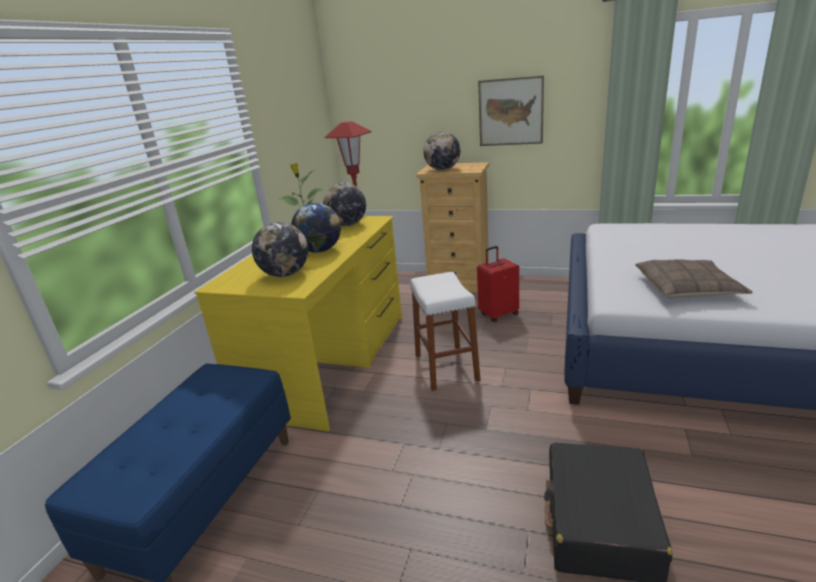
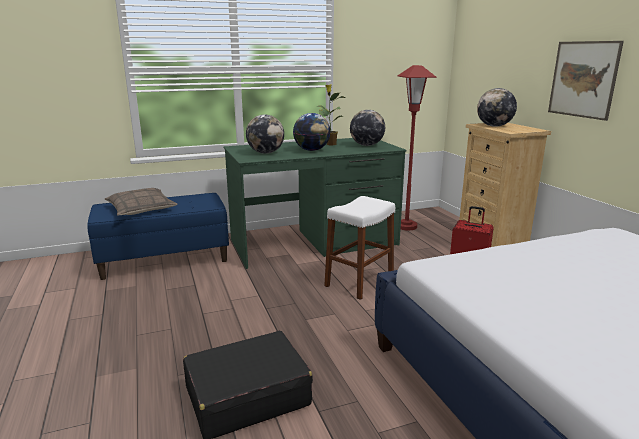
camera: 50 degrees right, 5 degrees down
(330, 361) = (314, 242): yellow desk -> green desk
(687, 288) = (515, 290): pillow -> pillow (141, 209)

